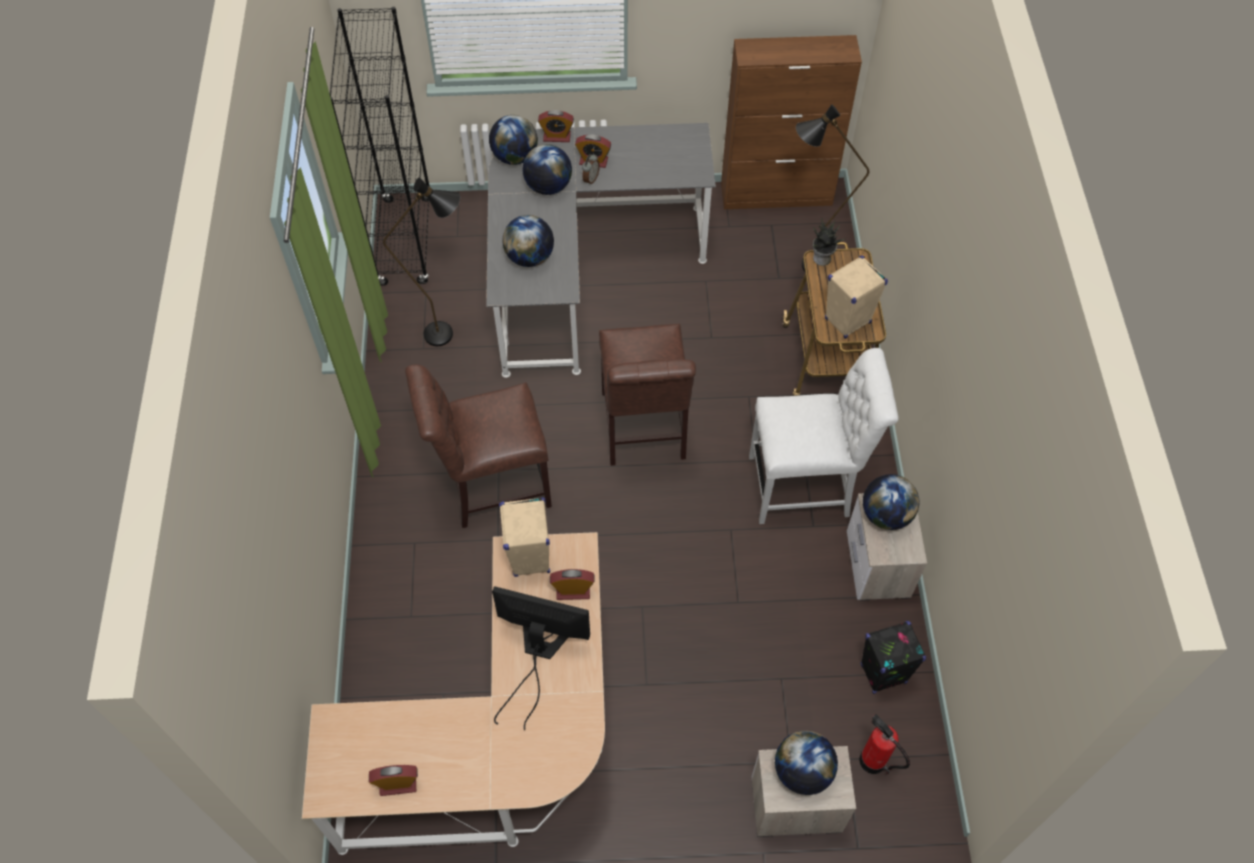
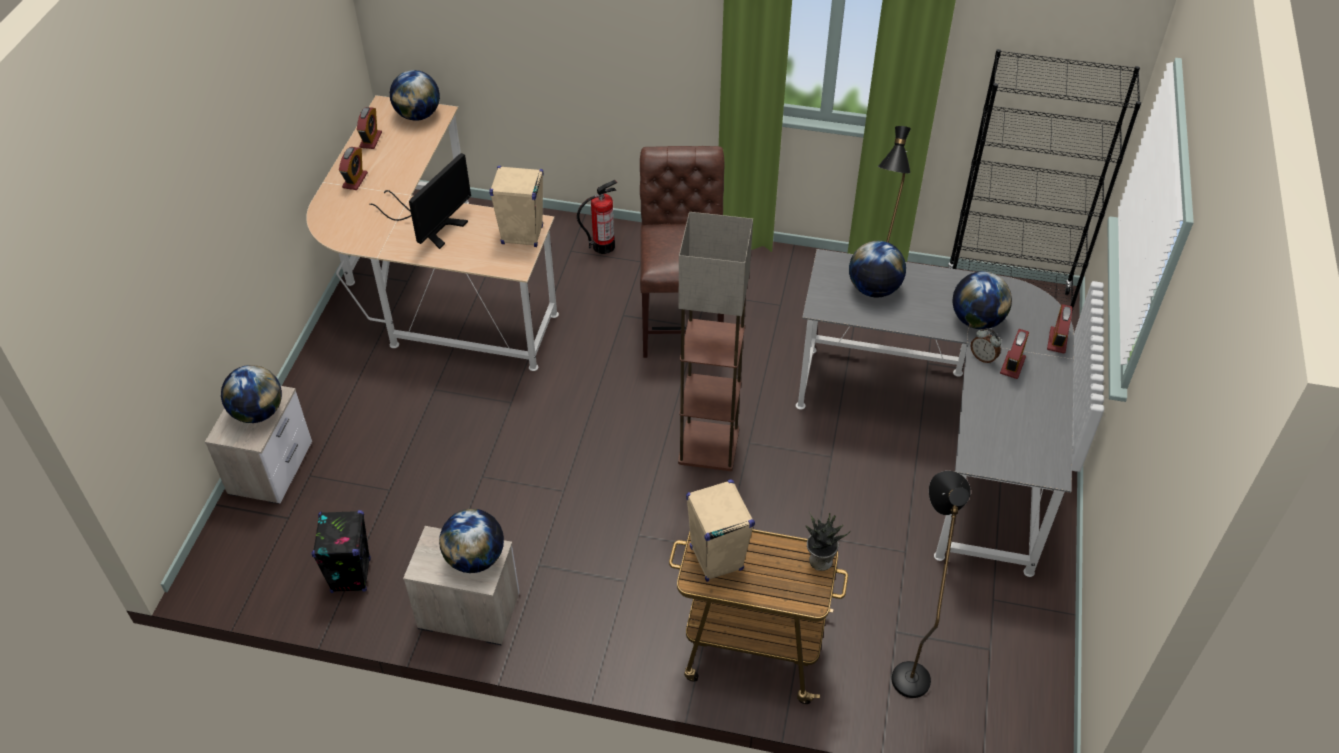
camera: 105 degrees right, 10 degrees down
(514, 157) = (1028, 300): globe -> globe (418, 115)
(573, 591) = (476, 255): alarm clock -> alarm clock (355, 180)
(643, 430) = (708, 445): brown chair -> floor lamp
(777, 194) = (1045, 671): brown cabinet -> none
(805, 486) = (589, 572): white chair -> none
(872, 761) = (274, 538): fire extinguisher -> fire extinguisher (603, 246)

